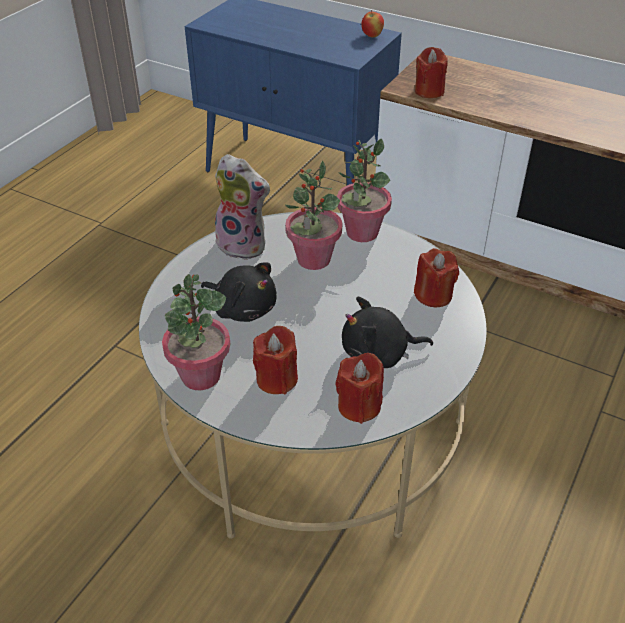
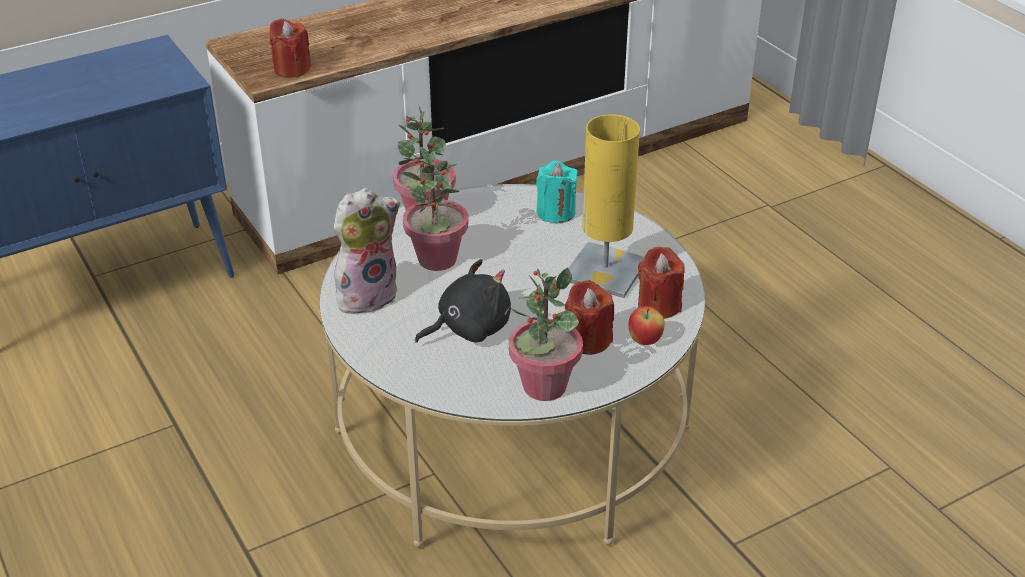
camera: 60 degrees left, 5 degrees down
(372, 36) = (150, 52): apple -> apple (645, 341)
(379, 354) = (605, 271): black plush toy -> yellow table lamp
(433, 295) = (556, 212): red candle -> turquoise candle

